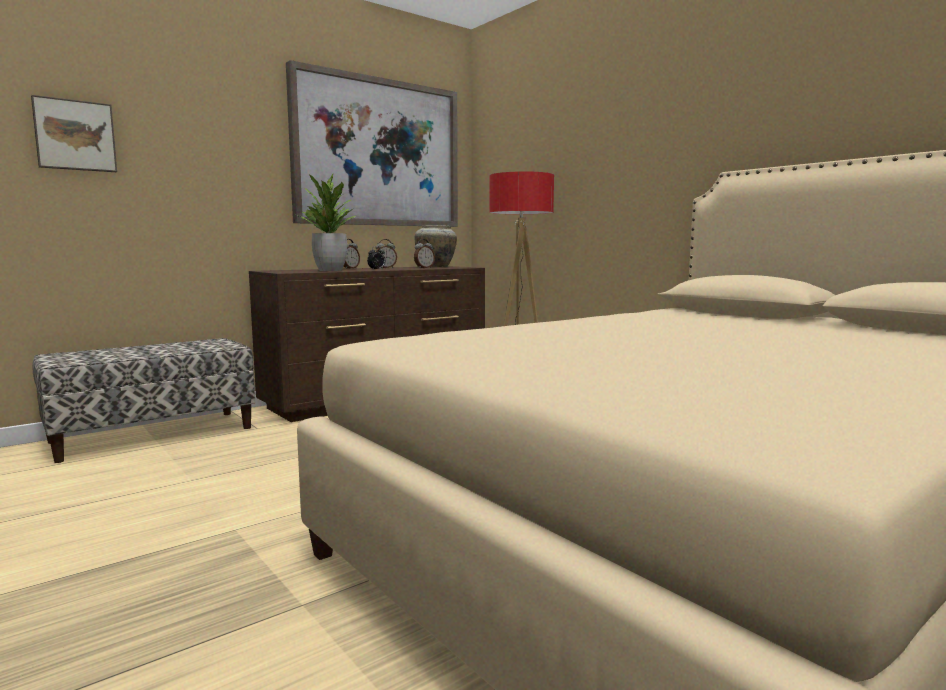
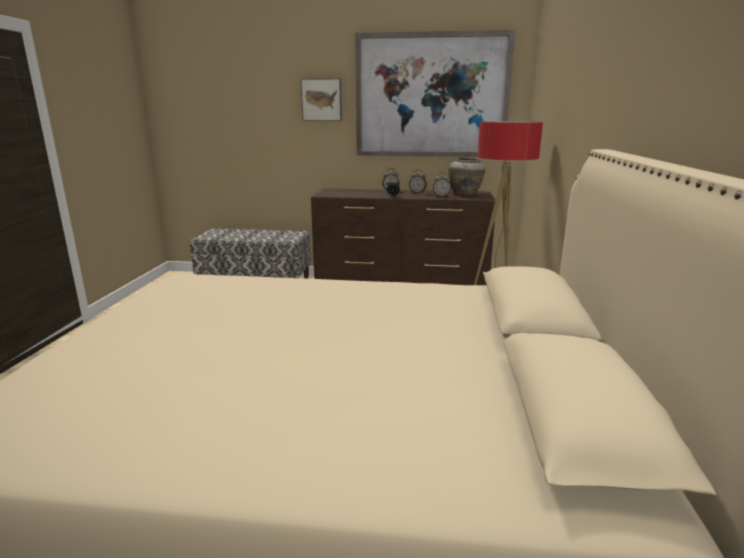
camera: 45 degrees right, 10 degrees up
(75, 135) = (229, 105): picture -> picture (322, 100)
(330, 270) = (360, 194): potted plant -> none

